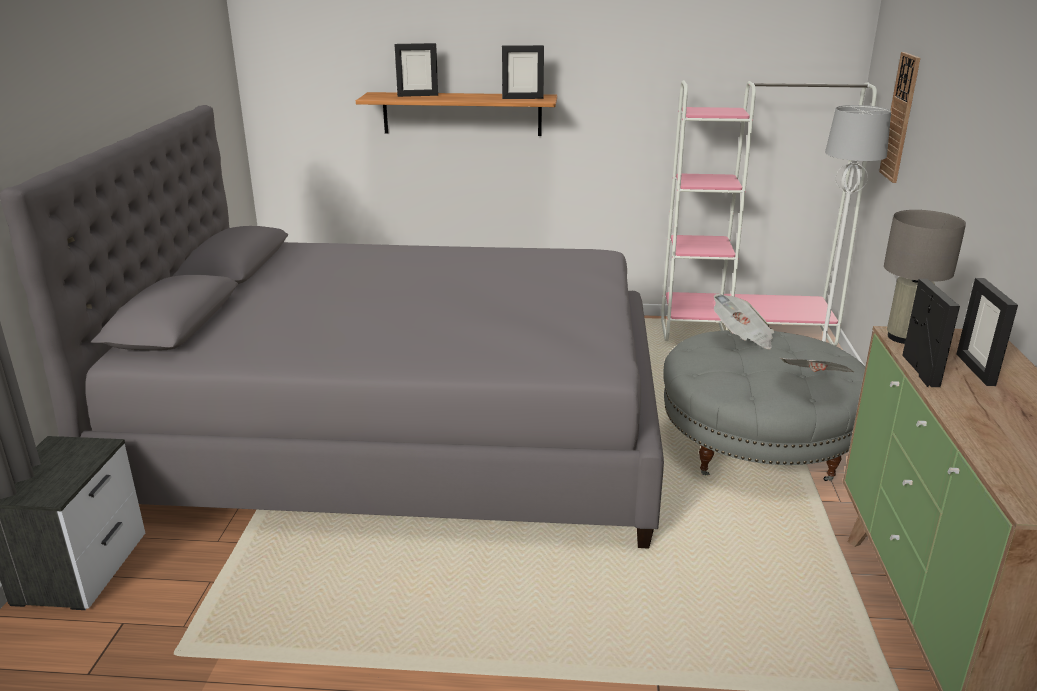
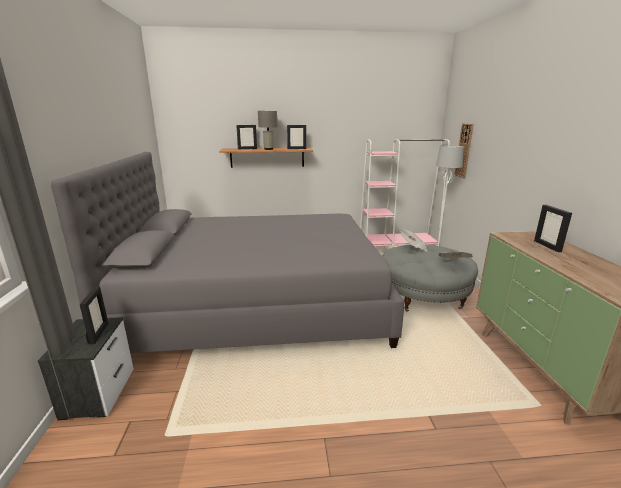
camera: 10 degrees left, 5 degrees down
(903, 337) = (506, 236): grey table lamp -> grey table lamp (268, 149)
(919, 370) = (524, 248): picture frame -> picture frame (98, 333)

